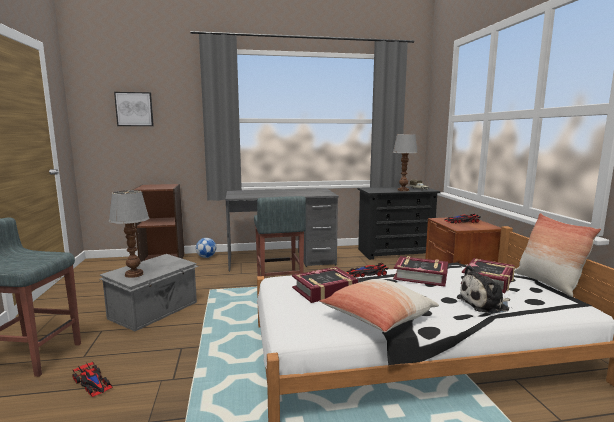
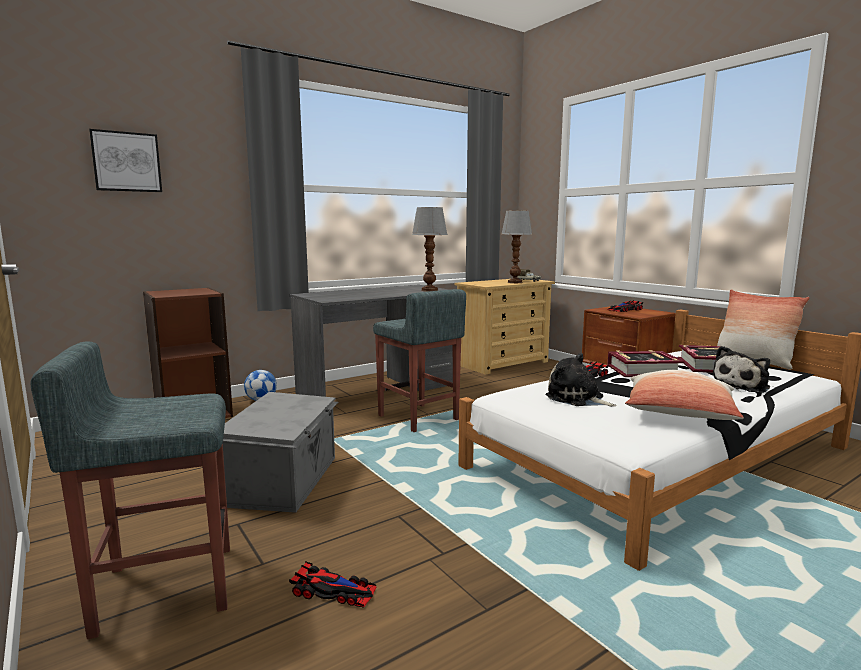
camera: 25 degrees left, 0 degrees up
(134, 274) = (272, 423): table lamp -> table lamp (429, 290)
(324, 290) = (577, 398): book -> plush toy
(395, 252) = (503, 363): black dresser -> beige dresser

